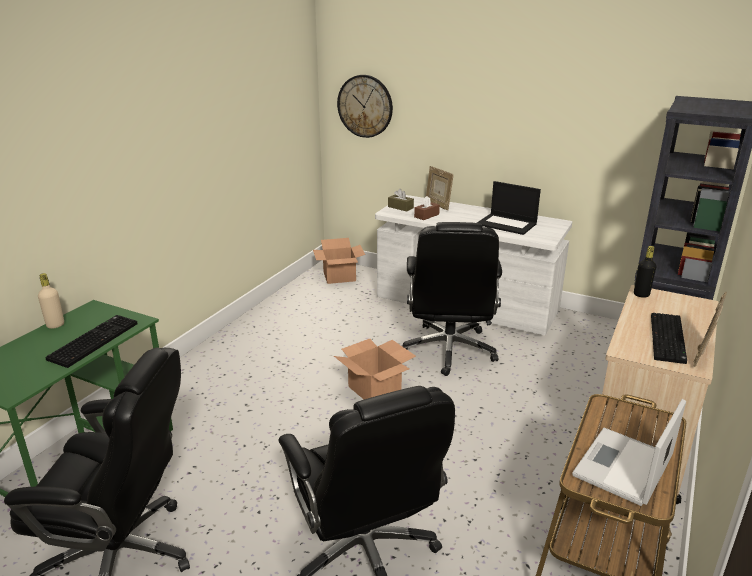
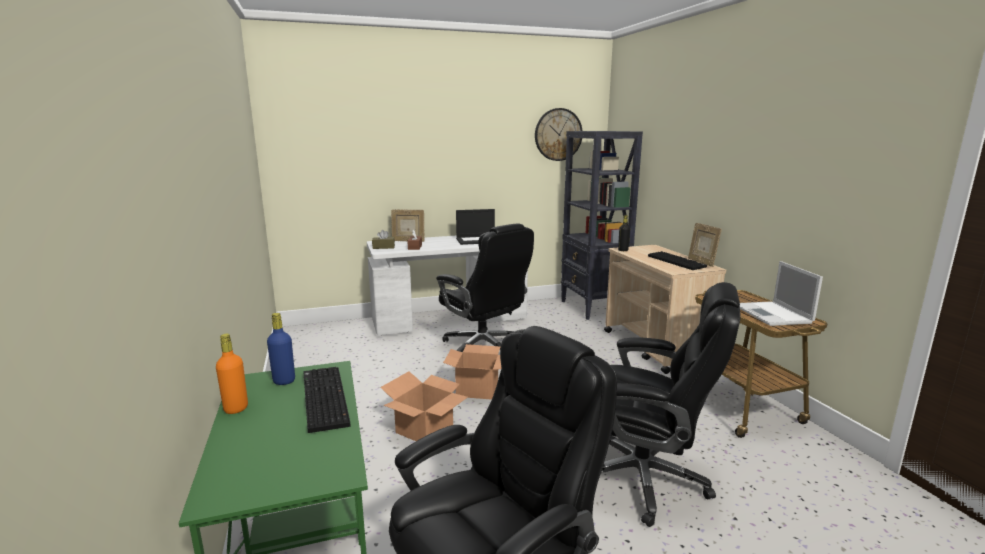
camera: 45 degrees left, 10 degrees down
(55, 325) = (236, 408): beige bottle -> orange bottle
(104, 317) = (284, 381): none -> blue bottle
(340, 276) = (317, 334): cardboard box -> cardboard box (425, 428)
(365, 106) = (315, 165): wall clock -> wall clock (558, 134)

